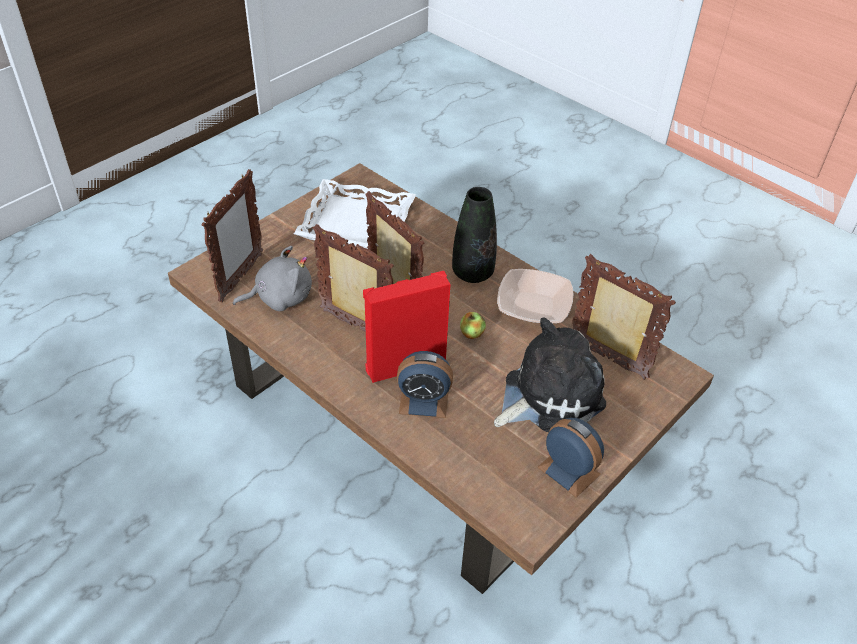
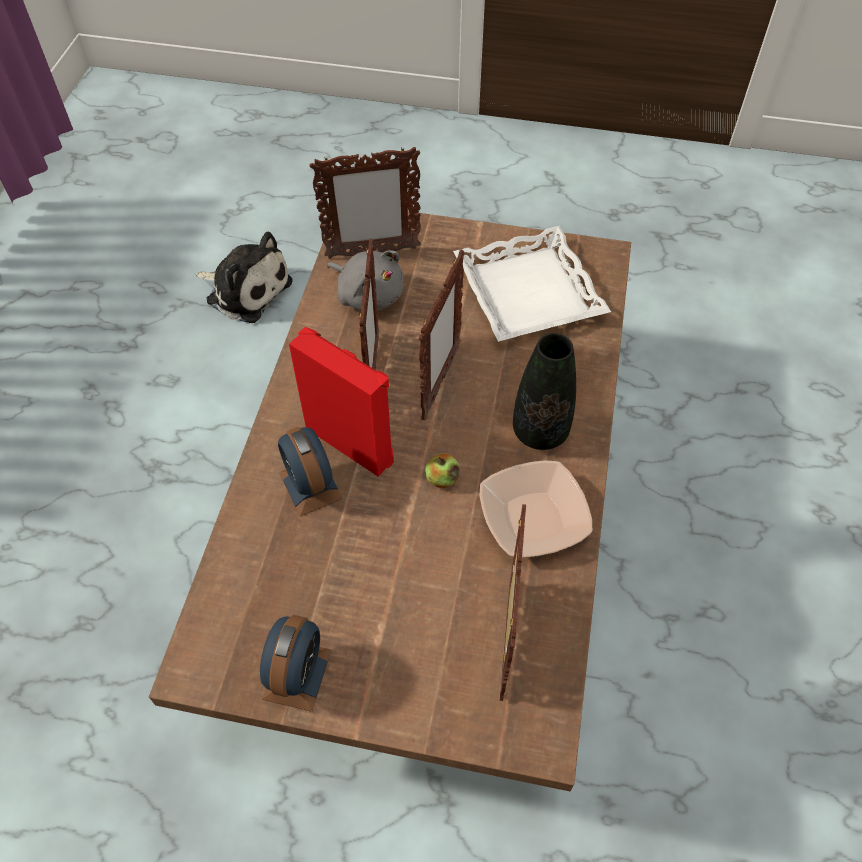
camera: 60 degrees right, 10 degrees up
(548, 395) = (399, 599): plush toy -> plush toy (246, 290)

